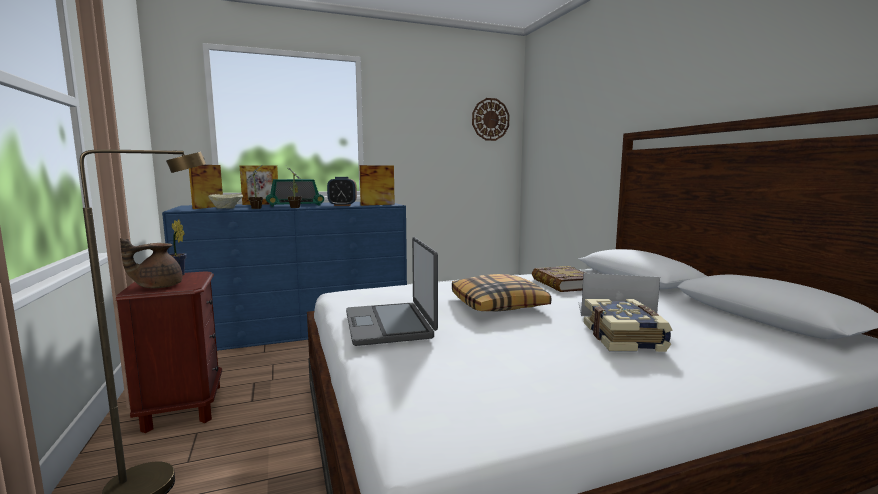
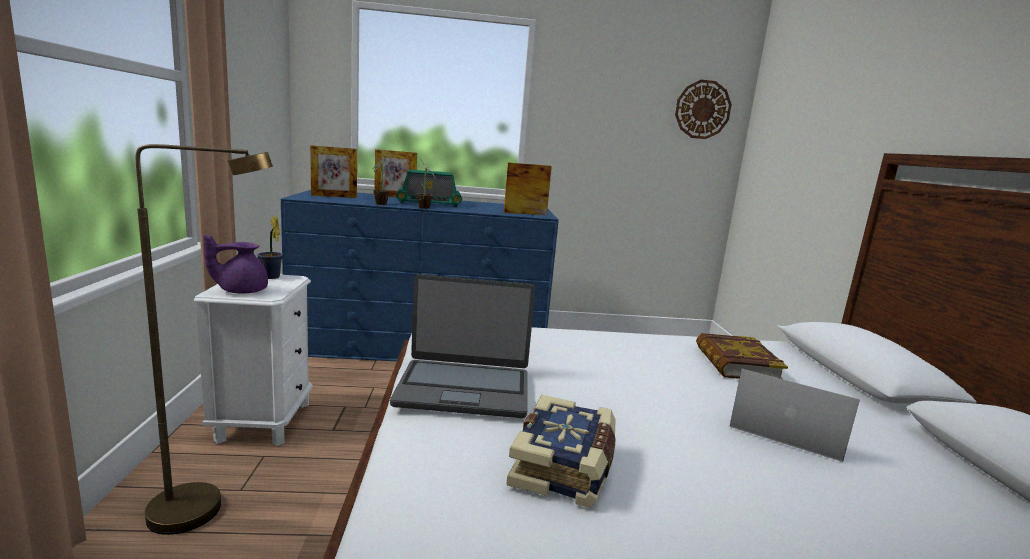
camera: 15 degrees right, 5 degrees up
(157, 286) = (241, 291): brown teapot -> purple teapot
(183, 407) = (264, 421): brown nightstand -> white nightstand
(208, 207) = (334, 196): picture frame -> picture frame turned 135 degrees counterclockwise
(227, 208) = (349, 201): beige bowl -> none
(342, 205) = (482, 210): alarm clock -> none
(390, 324) = (464, 389): laptop -> laptop turned 90 degrees counterclockwise
(498, 305) = (622, 383): pillow -> none
(625, 338) = (773, 483): book -> book (565, 466)

